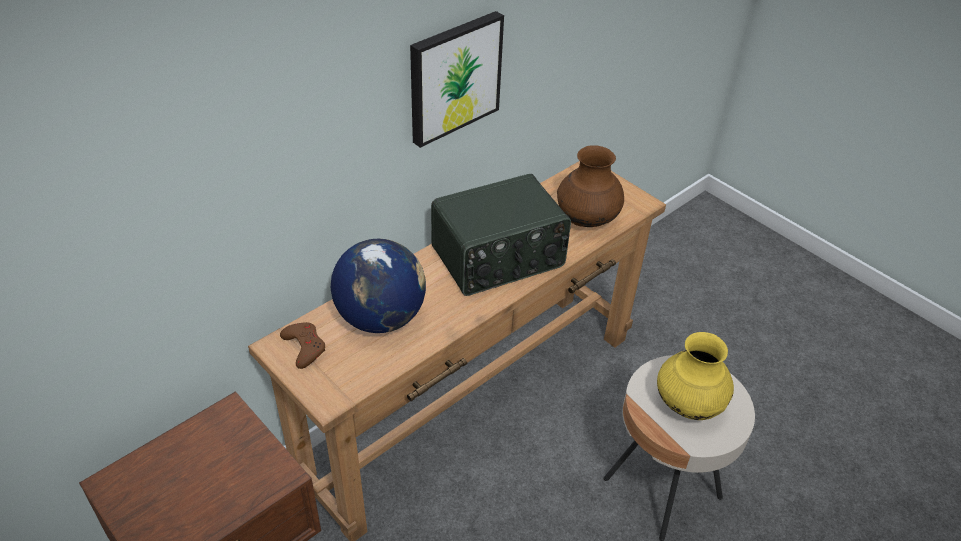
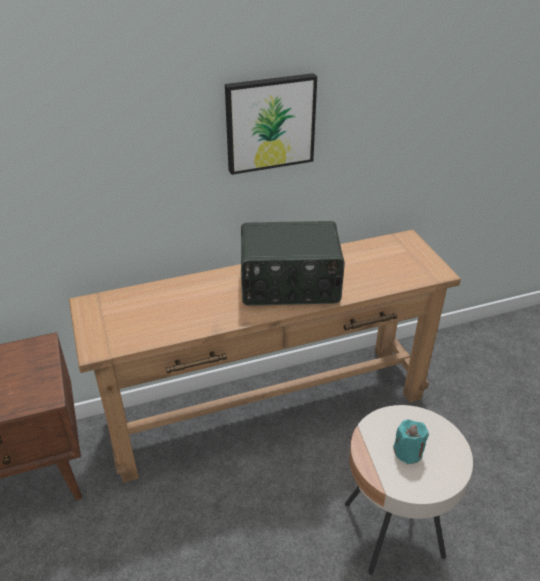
camera: 25 degrees right, 5 degrees down
(304, 347) = (104, 309): brown game controller -> none
(381, 317) = (172, 304): globe -> none
(587, 220) = (381, 275): brown vase -> none
(688, 405) = (408, 452): yellow vase -> turquoise candle

